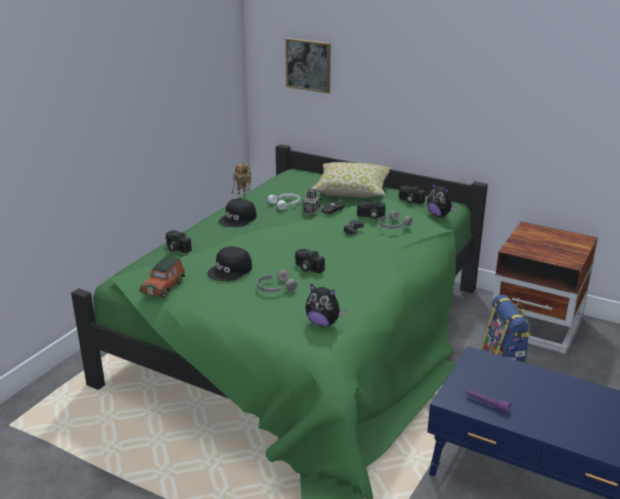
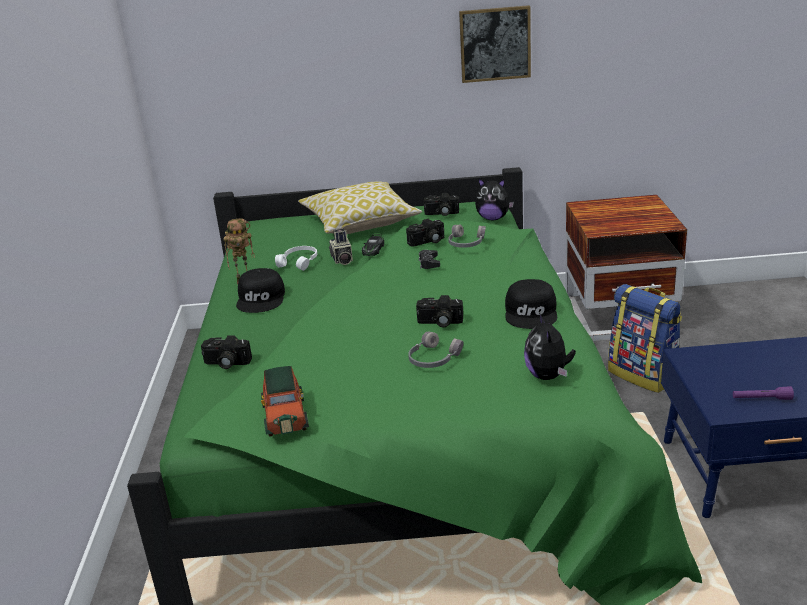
camera: 30 degrees left, 0 degrees up
(230, 270) = (348, 360): black cap -> black cap (532, 312)
(308, 65) = (241, 70): picture -> picture (495, 44)
(323, 323) = (548, 376): plush toy -> plush toy turned 90 degrees clockwise

